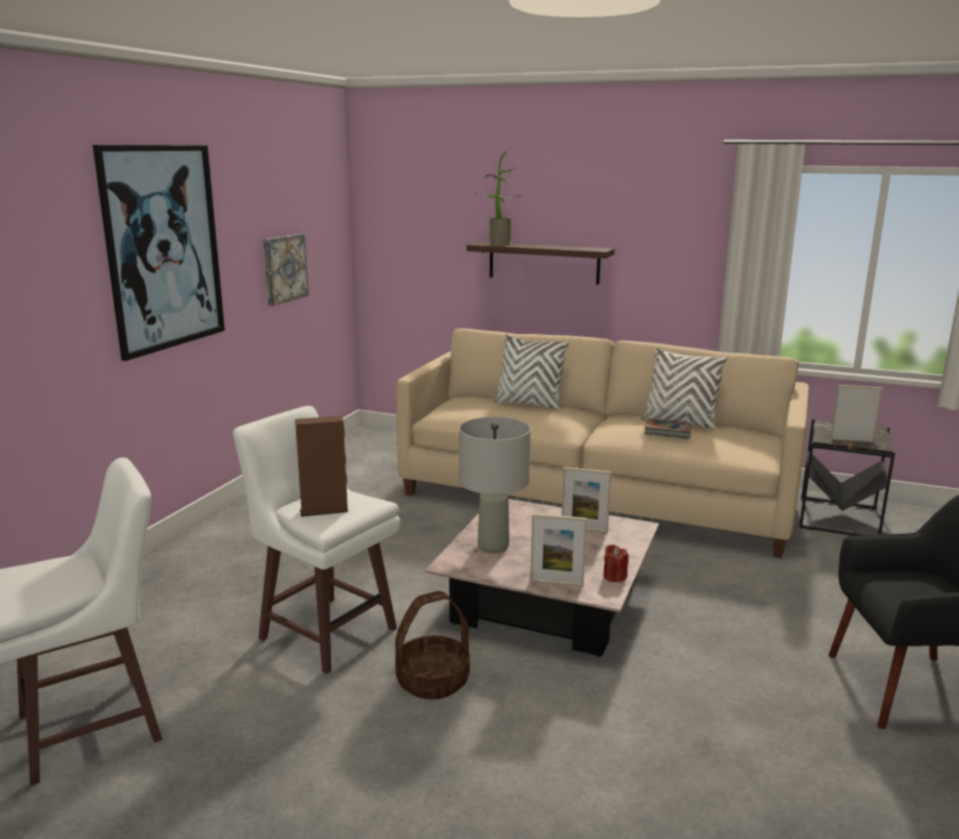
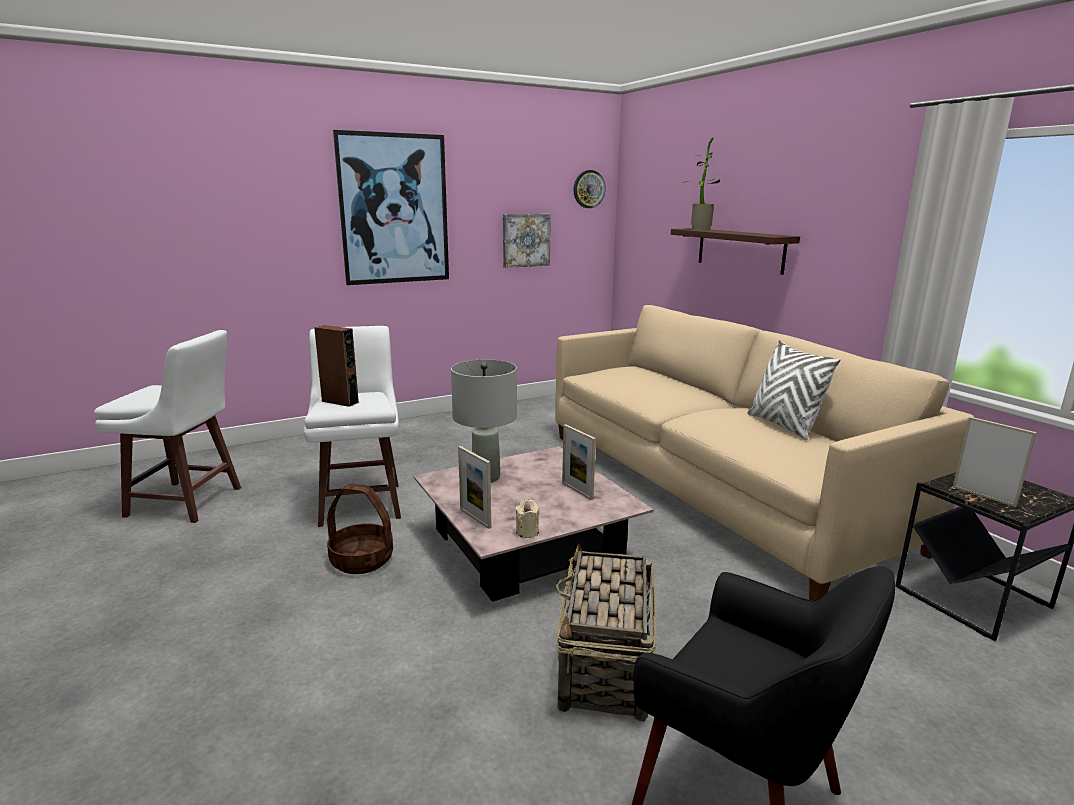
camera: 40 degrees right, 0 degrees up
(329, 200) = (588, 189): none -> wall clock
(529, 404) = (669, 381): white pillow -> none
(614, 576) = (527, 532): red candle -> beige candle
(667, 431) = (746, 428): book -> none
(742, 659) = (605, 667): none -> basket

